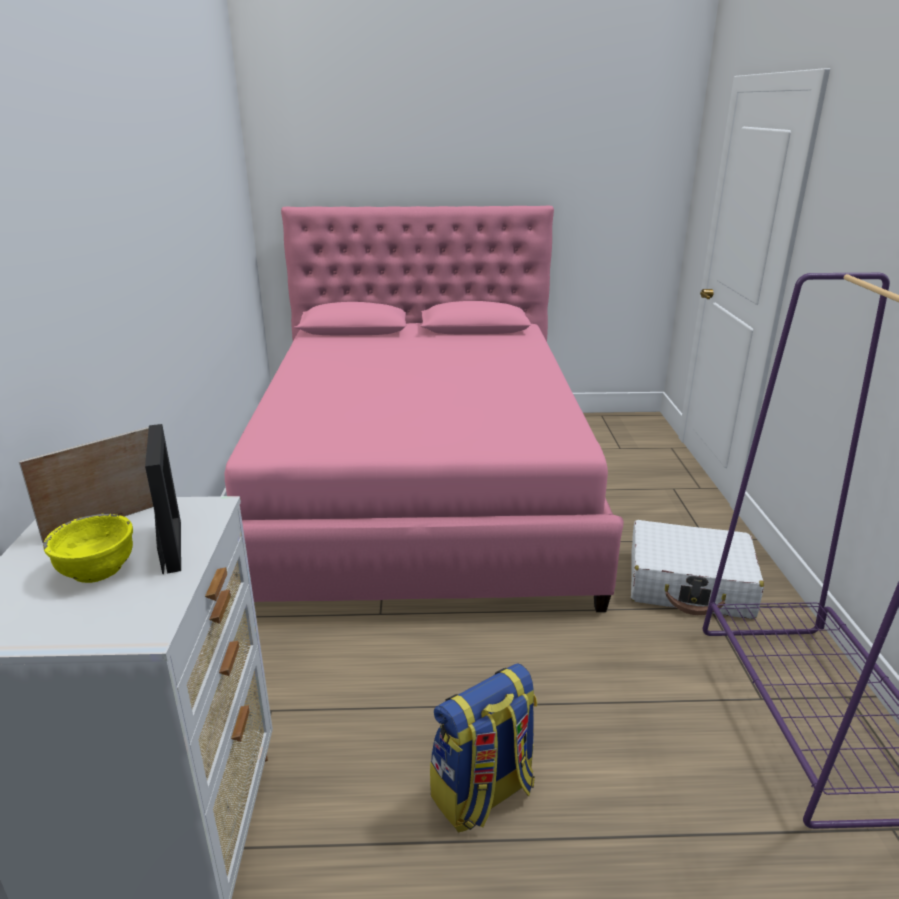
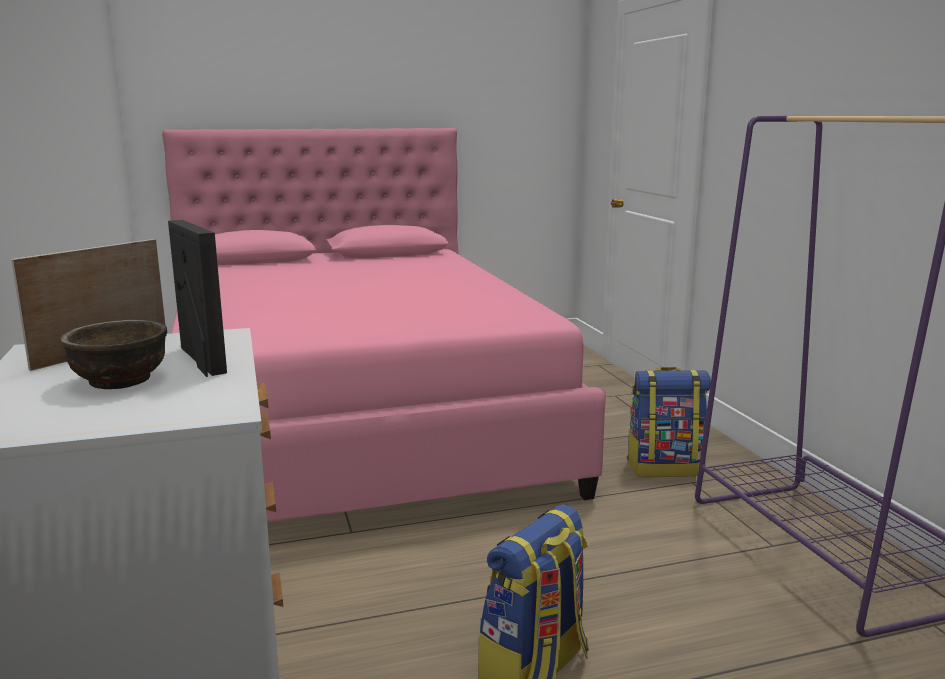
camera: 15 degrees left, 10 degrees down
(98, 569) = (121, 380): yellow bowl -> brown bowl
(689, 585) = (665, 467): white suitcase -> backpack

